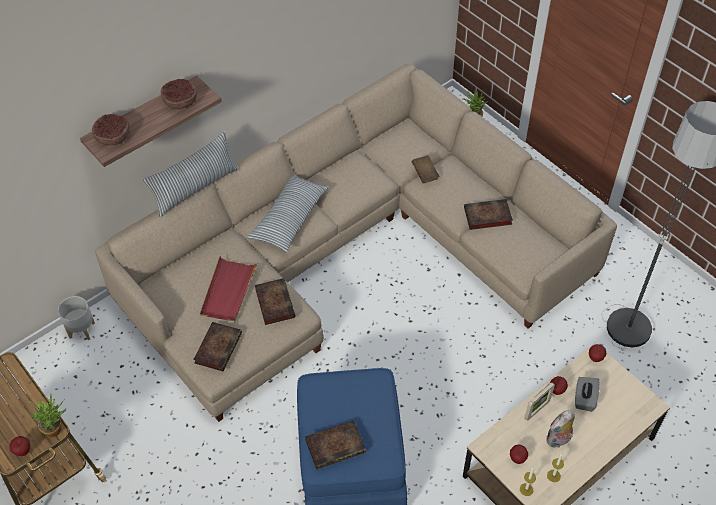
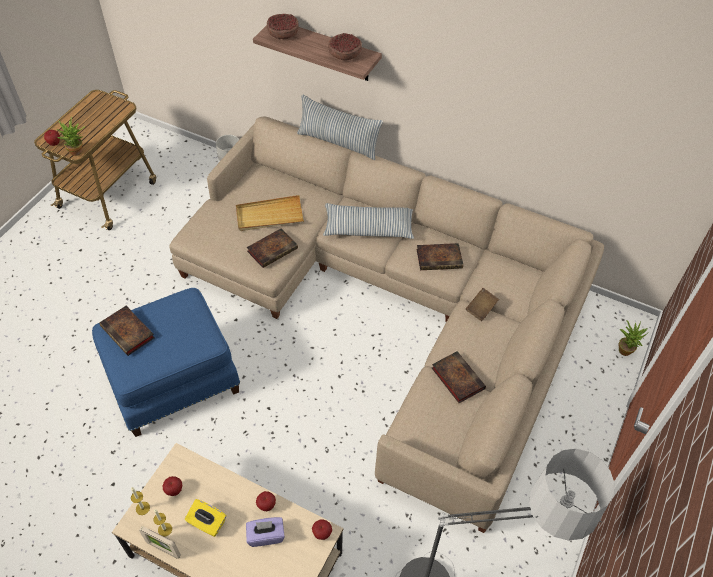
camera: 65 degrees right, 0 degrees up
(218, 347) = (212, 230): book -> book (440, 258)
(228, 291) = (269, 216): red tray -> beige tray
(537, 410) = (236, 493): picture frame -> picture frame (163, 549)
(558, 440) = (207, 523): plush toy -> yellow tissue box
(584, 399) = (266, 535): grey tissue box -> purple tissue box

